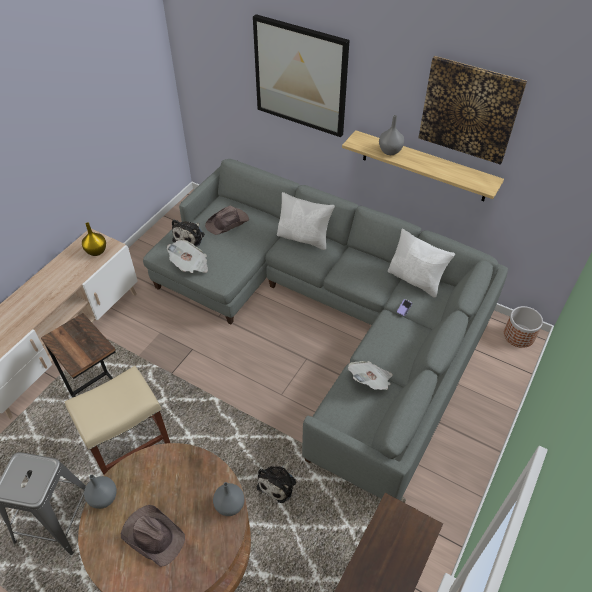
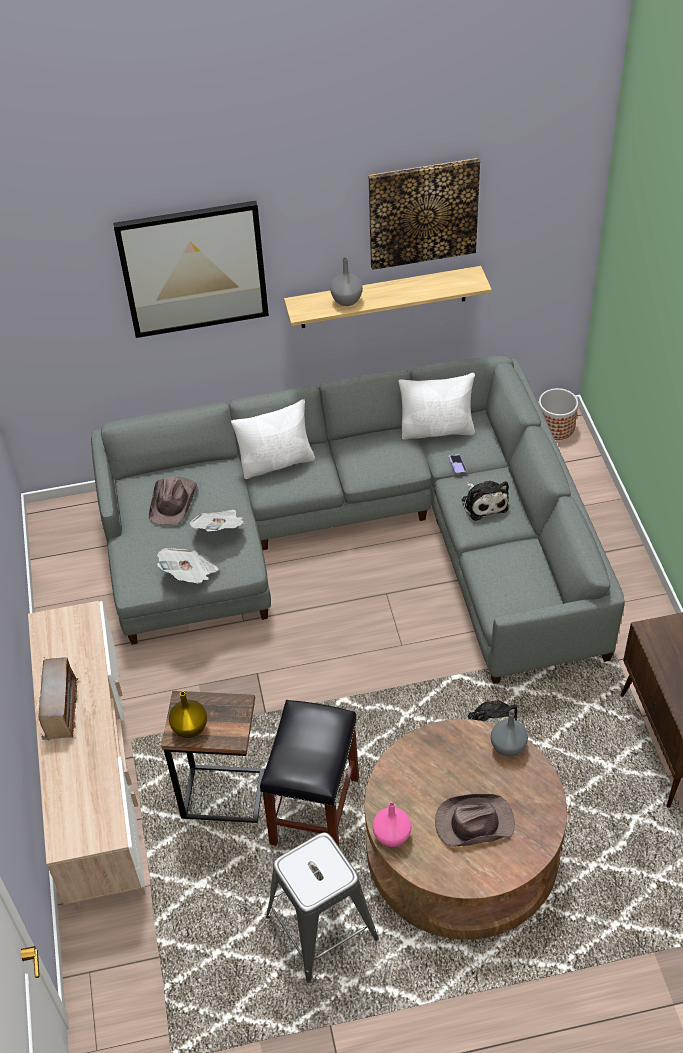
camera: 40 degrees left, 0 degrees up
(42, 284) = (61, 708): none -> radio
(96, 252) = (75, 631): yellow vase -> yellow vase (191, 728)
(103, 498) = (391, 836): grey vase -> pink vase
(131, 447) = (314, 809): beige stool -> black stool
(190, 237) = (148, 546): plush toy -> plush toy (483, 503)
(370, 381) = (502, 554): newspaper -> newspaper (220, 530)

